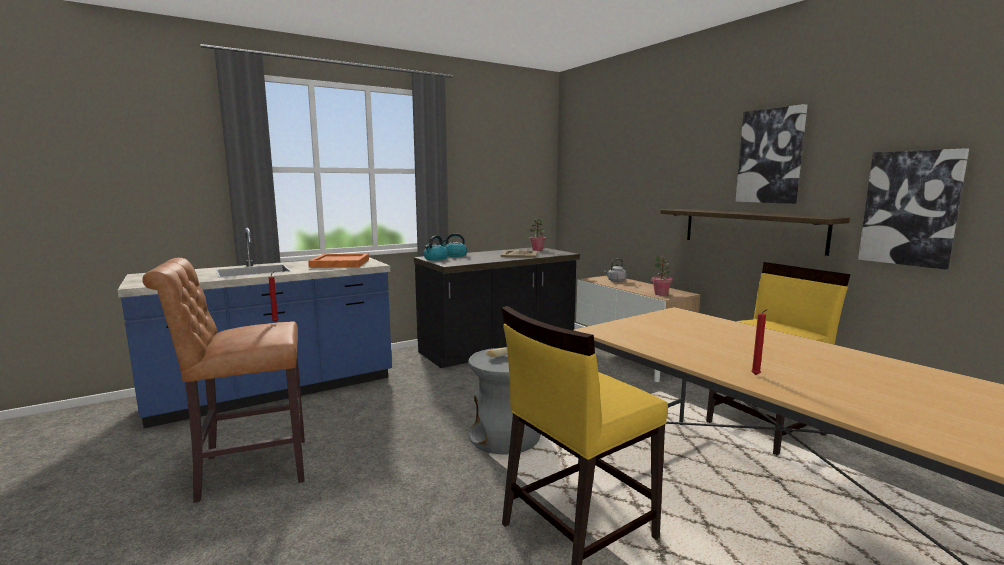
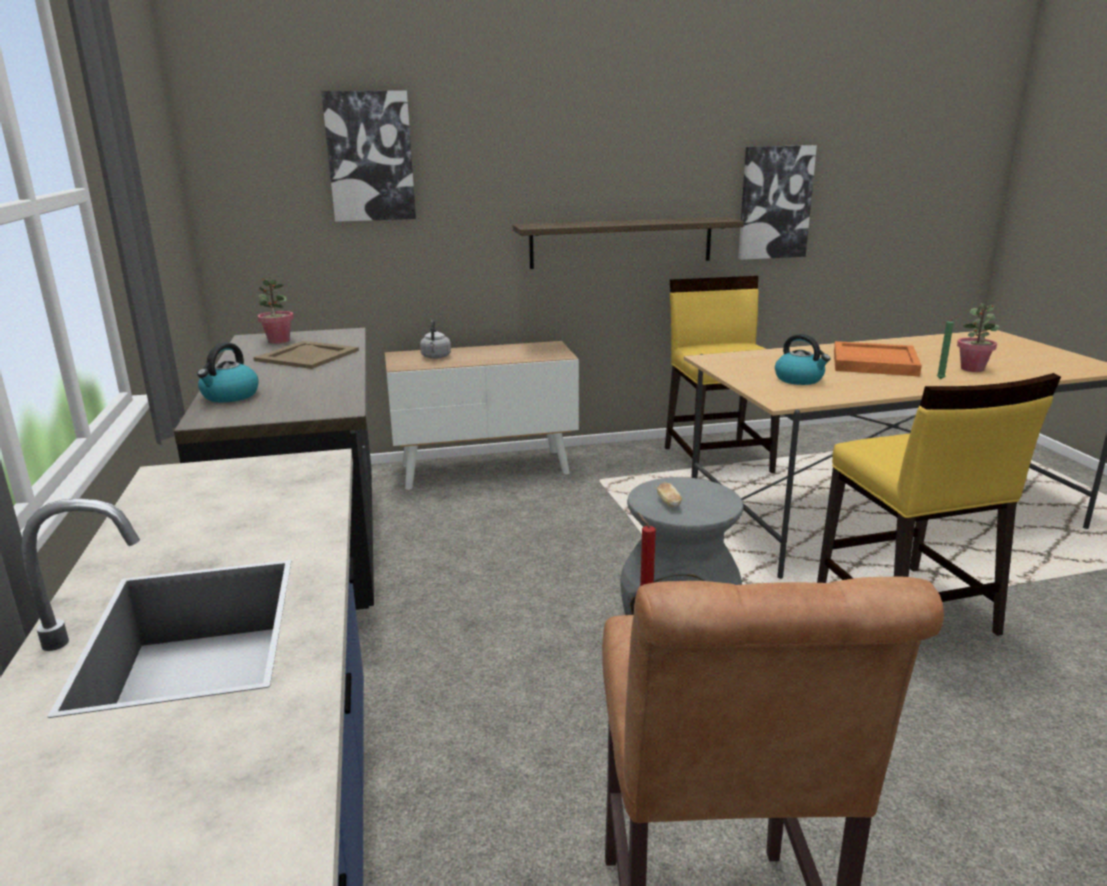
camera: 70 degrees left, 10 degrees up
(340, 263) = (240, 498): orange tray -> orange tray (873, 363)
(435, 259) = (249, 414): kettle -> kettle (799, 379)
(661, 294) = (543, 353): potted plant -> potted plant (972, 369)
(756, 375) = (942, 379): red candle -> green candle
(770, 156) = (639, 147): picture -> picture (370, 157)

